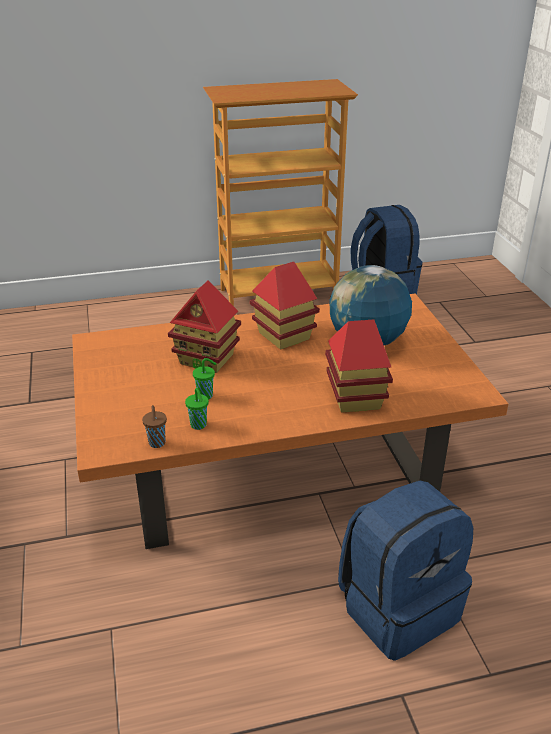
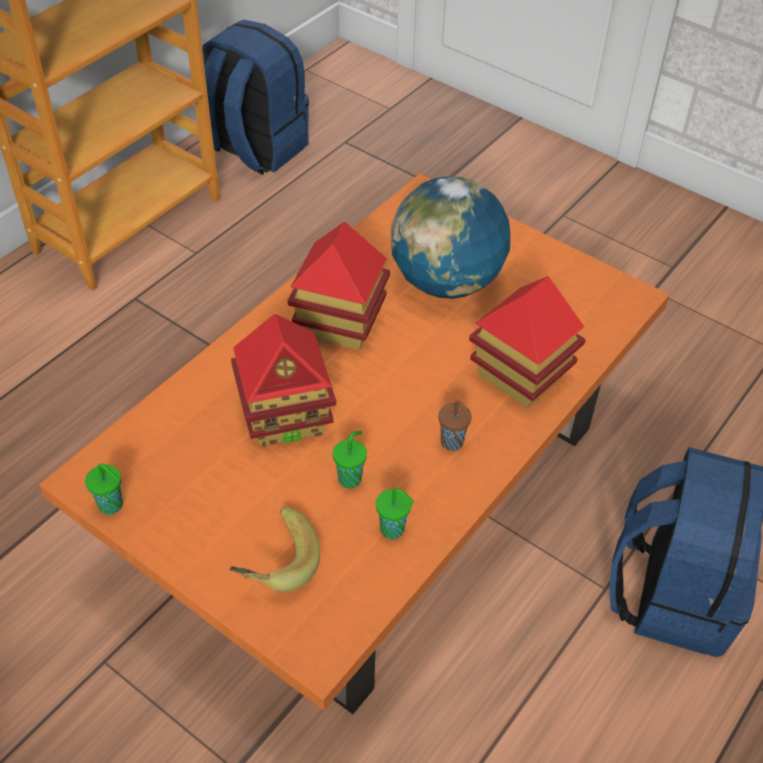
camera: 40 degrees left, 15 degrees up
(89, 355) = (112, 506): none -> green cup
(126, 409) = (273, 563): none -> banana
(157, 444) = (375, 591): brown cup -> brown cup (453, 443)

